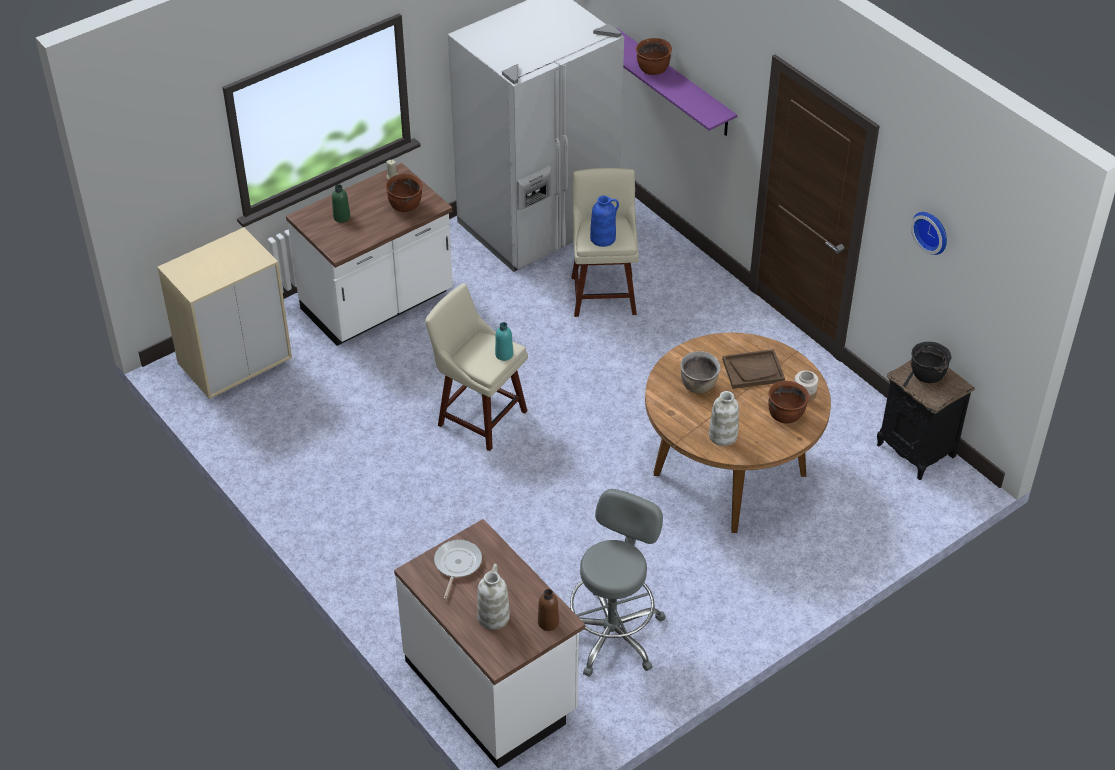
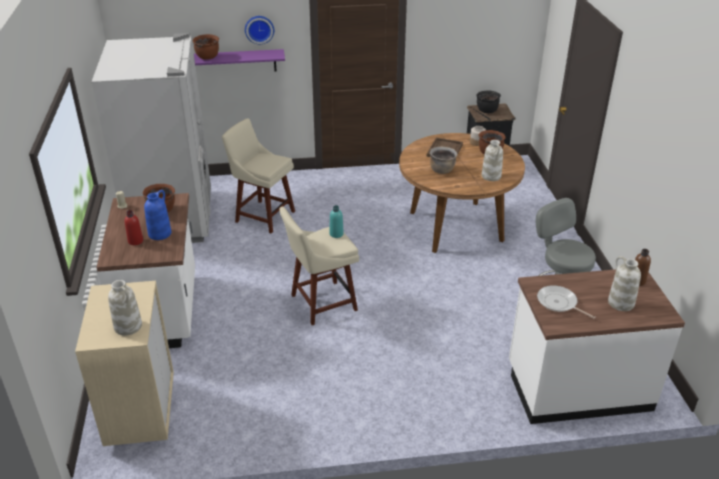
camera: 60 degrees left, 10 degrees down
(205, 279) = (128, 326): none -> white vase
(341, 217) = (135, 241): green bottle -> red bottle
(603, 238) = (269, 164): blue vase -> blue vase (160, 233)
(932, 231) = (460, 24): wall clock -> wall clock (259, 29)

